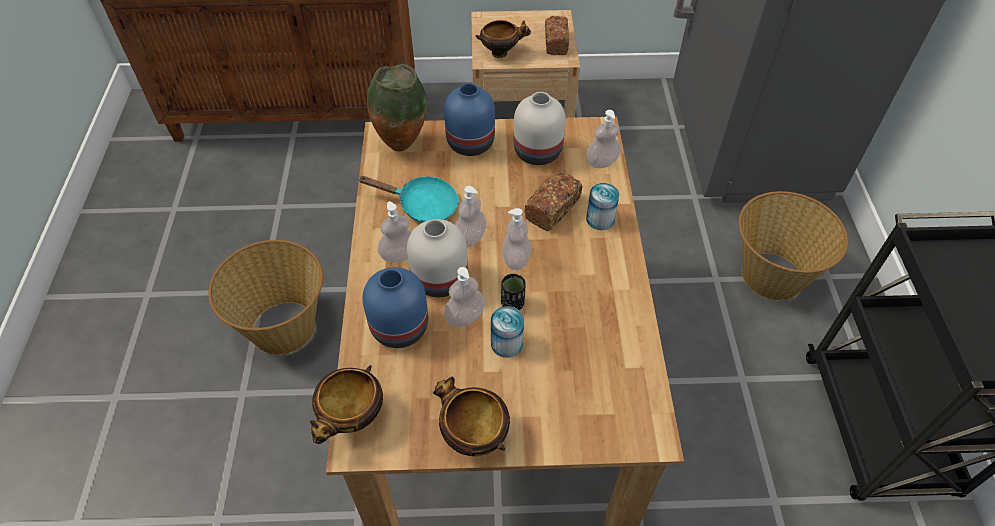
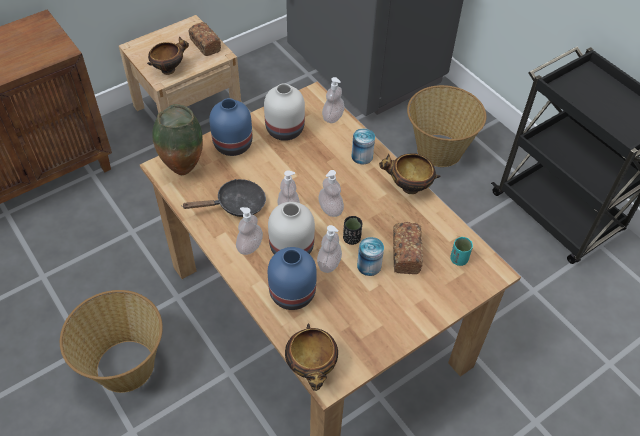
camera: 35 degrees left, 0 degrees up
(422, 205) = (236, 205): turquoise frying pan -> black frying pan
(472, 436) = (395, 333): bowl -> bowl (408, 187)
(552, 209) = (326, 164): bread -> bread (405, 254)
(619, 395) = (459, 259): none -> turquoise cup

